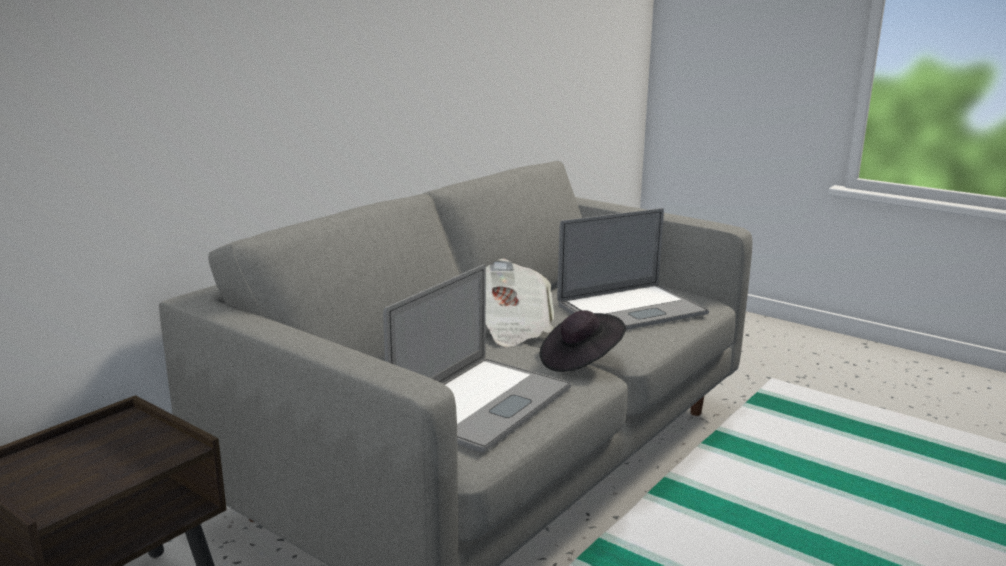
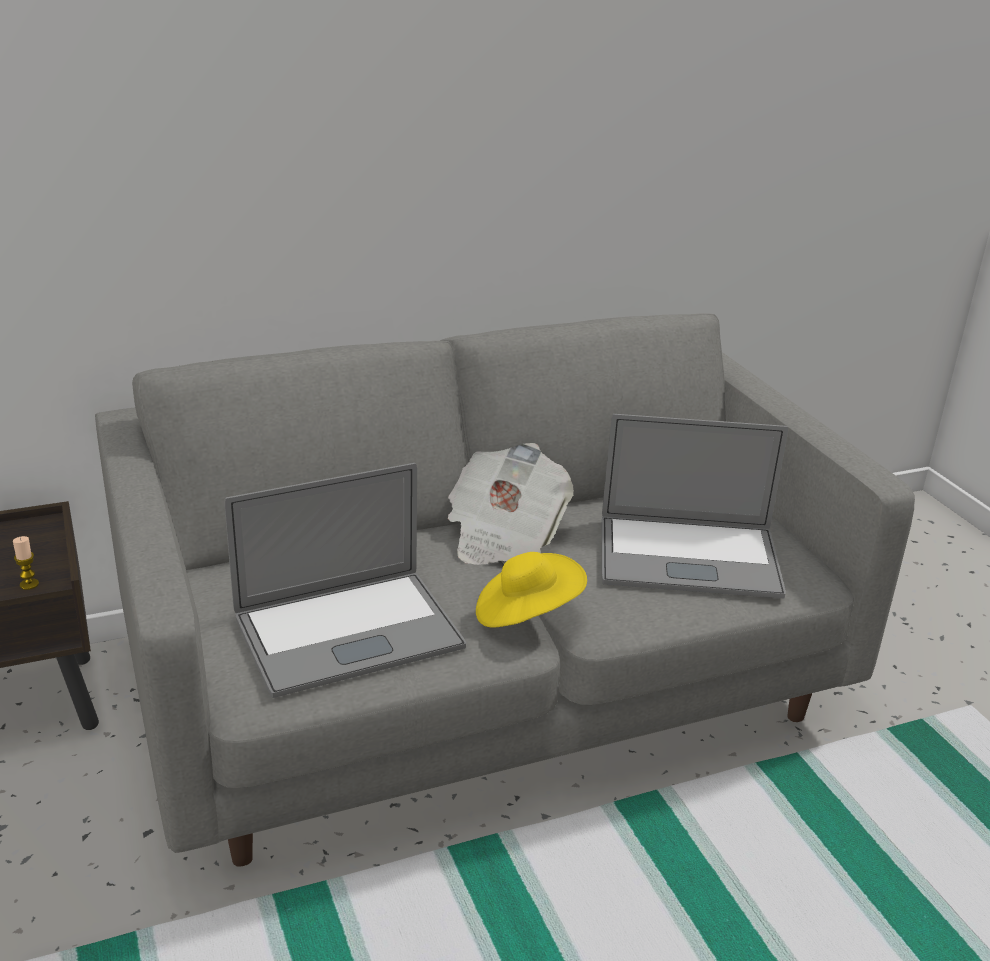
camera: 30 degrees right, 10 degrees up
(169, 457) = (29, 584): none -> candle
(580, 361) = (526, 614): black hat -> yellow hat

